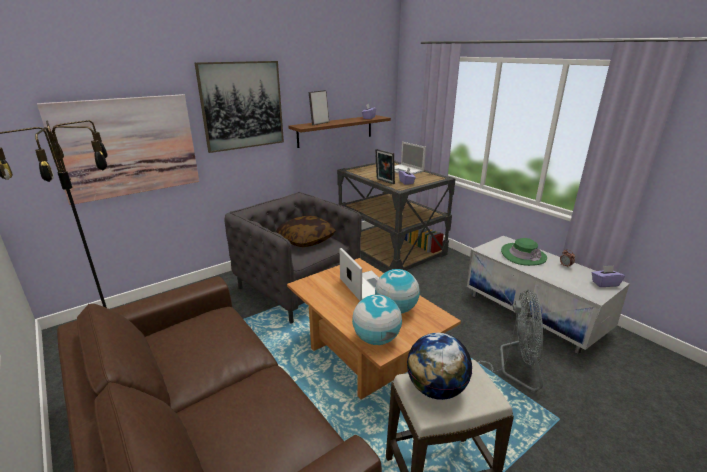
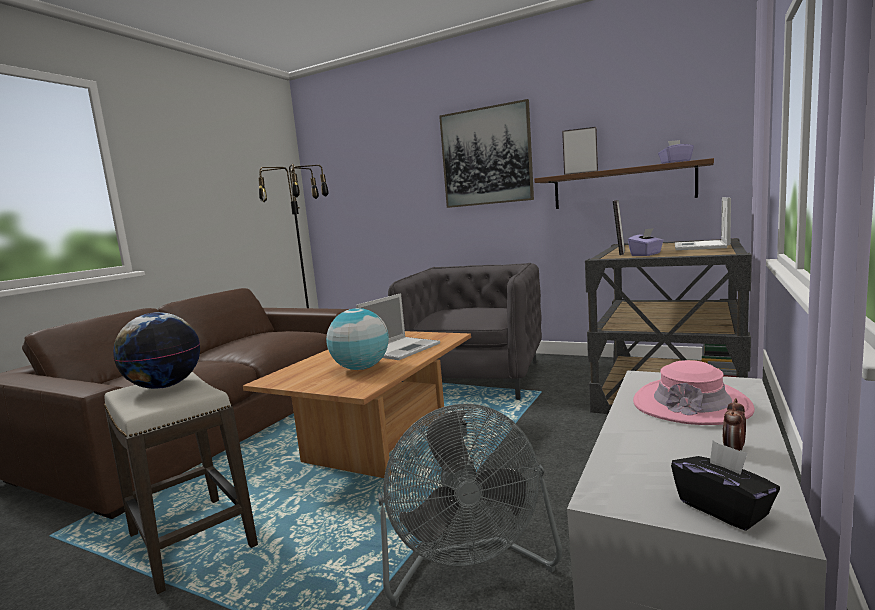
camera: 65 degrees right, 15 degrees down
(128, 147) = (385, 198): picture -> none
(306, 240) = (475, 311): pillow -> none
(376, 339) = (291, 374): globe -> none
(523, 255) = (691, 404): green hat -> pink hat
(604, 283) = (723, 509): purple tissue box -> black tissue box

